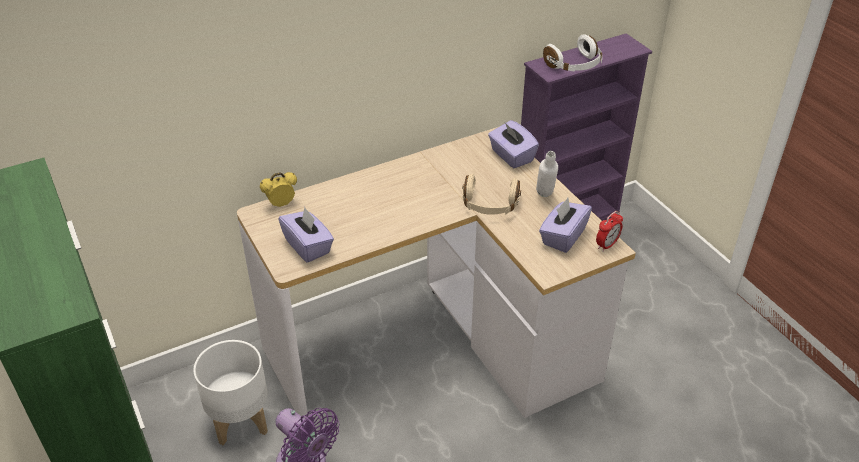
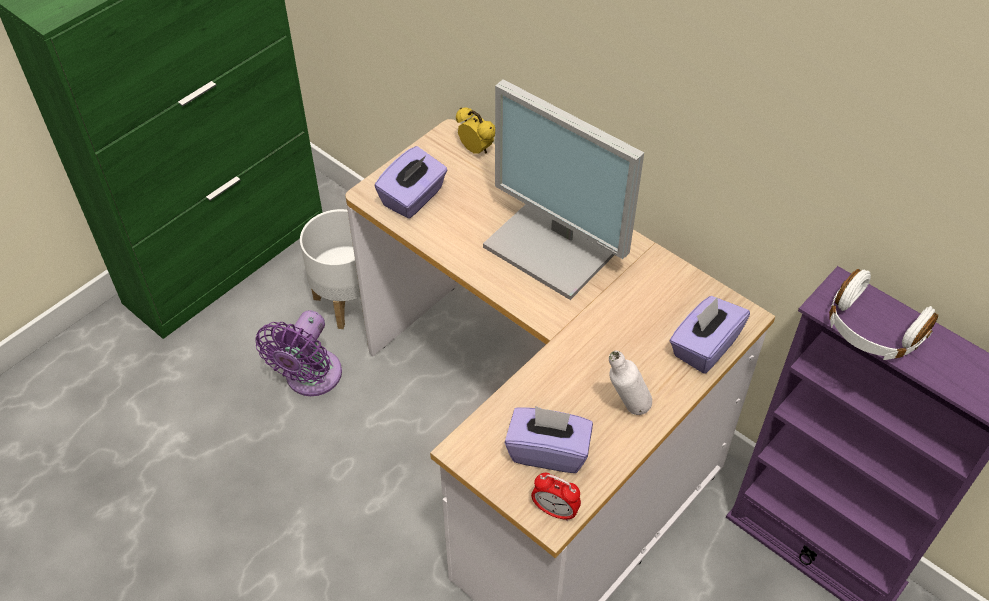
camera: 70 degrees right, 10 degrees up
(397, 190) = (559, 244): none -> monitor
(490, 205) = (576, 349): beige headphones -> none

